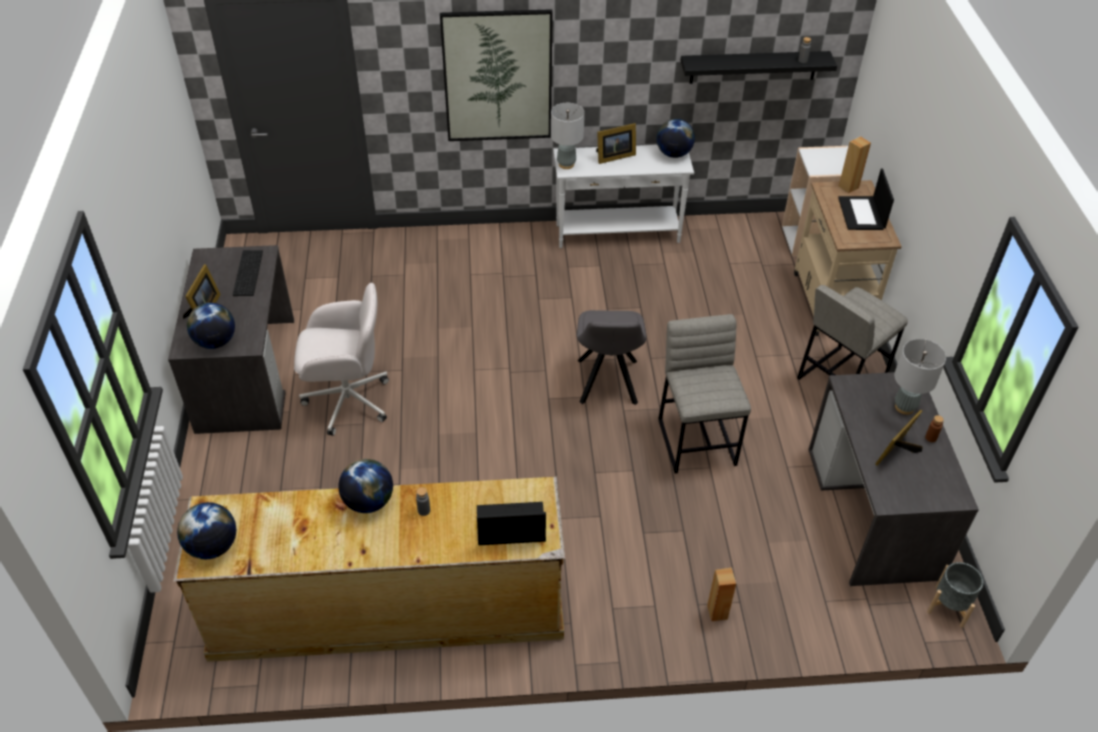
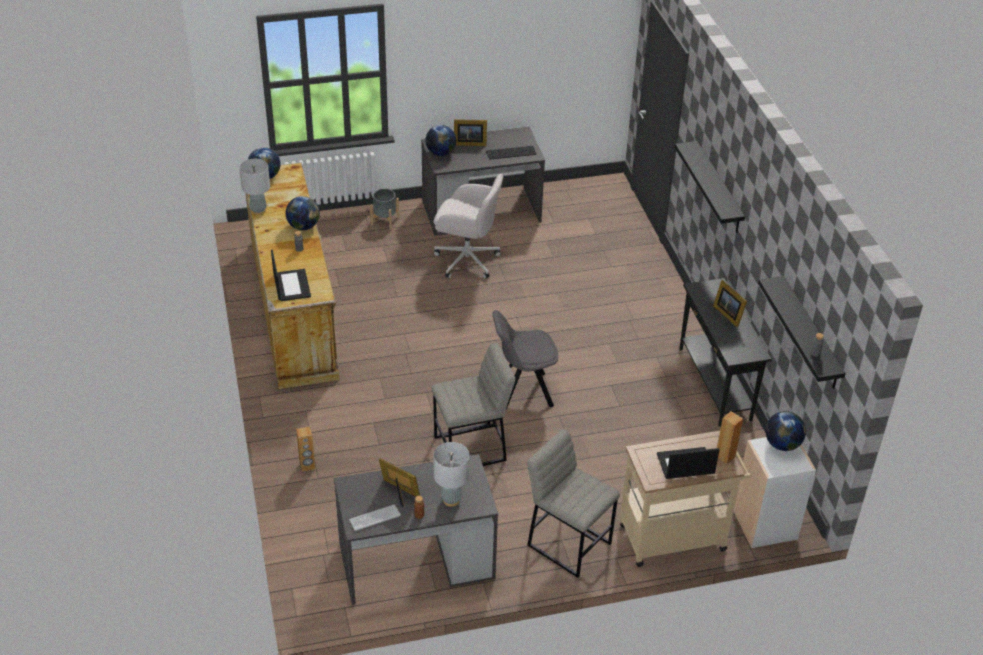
camera: 80 degrees right, 5 degrees down
(348, 402) = (467, 261): white office chair -> white office chair turned 60 degrees counterclockwise
(497, 76) = (718, 188): picture -> black shelf
(566, 164) = (703, 287): grey table lamp -> grey table lamp (258, 211)
(618, 233) = (716, 384): white console table -> black console table
(673, 154) = (750, 351): globe -> globe (782, 445)
(940, 479) = (374, 518): none -> keyboard
(949, 606) = (327, 607): grey planter -> grey planter (385, 221)

